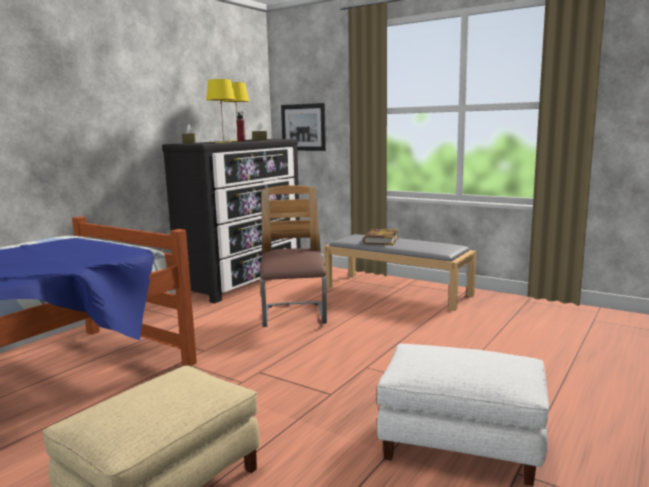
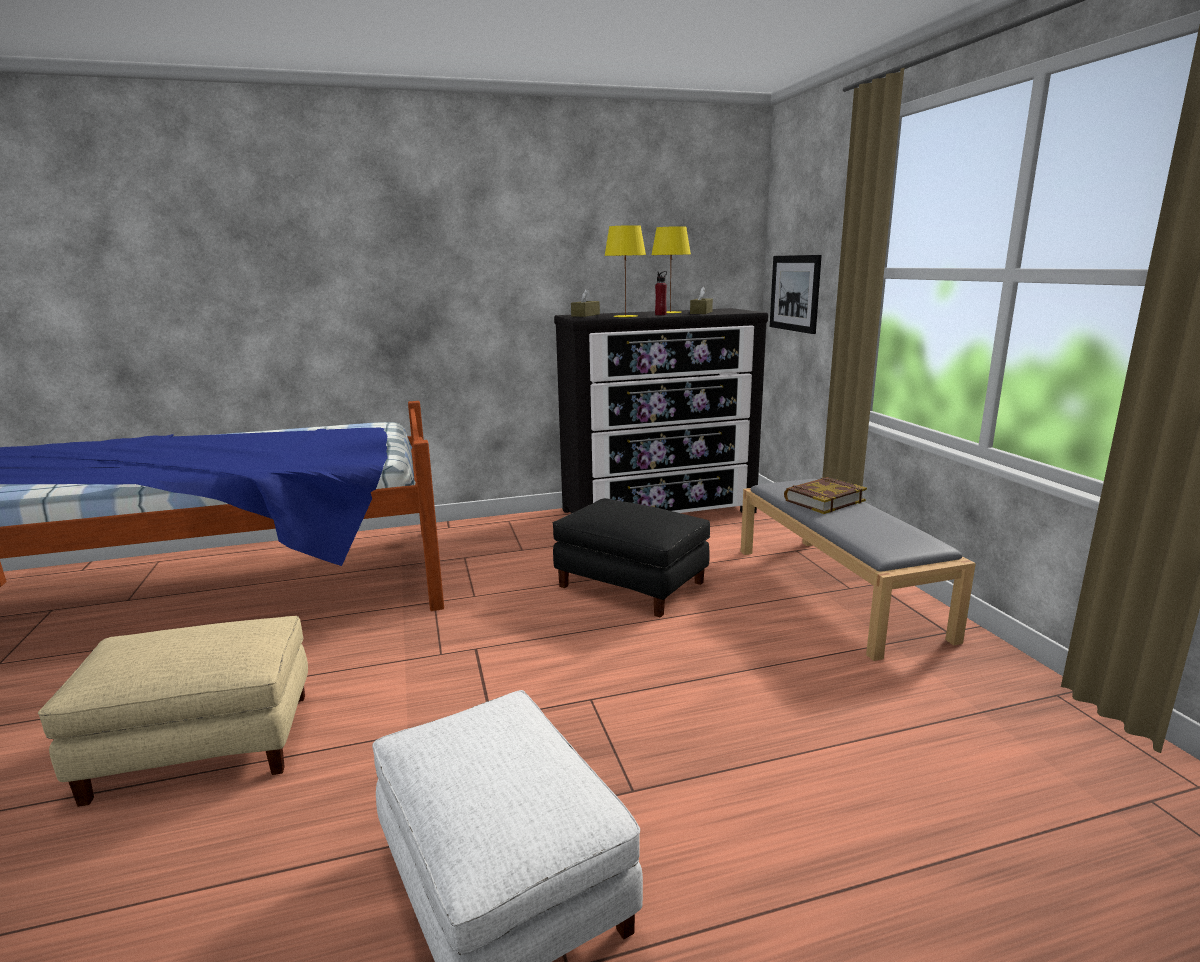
camera: 40 degrees right, 5 degrees up
(294, 316) = (632, 584): chair -> black ottoman

